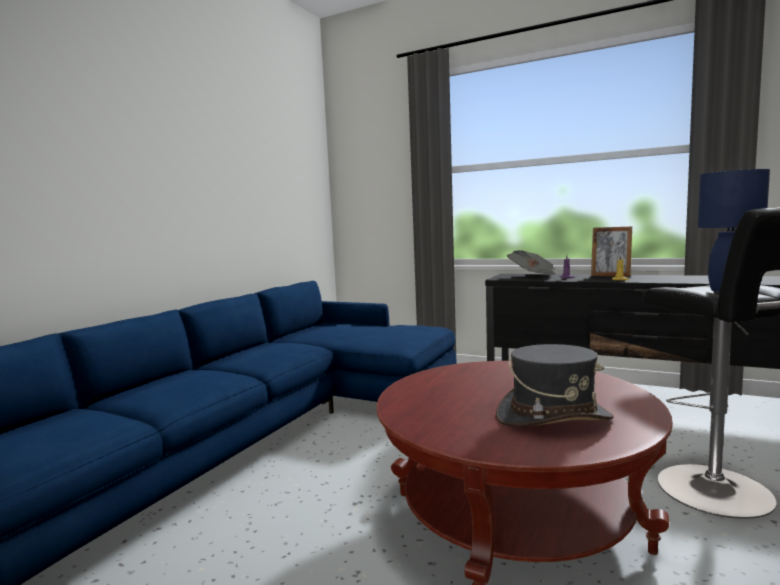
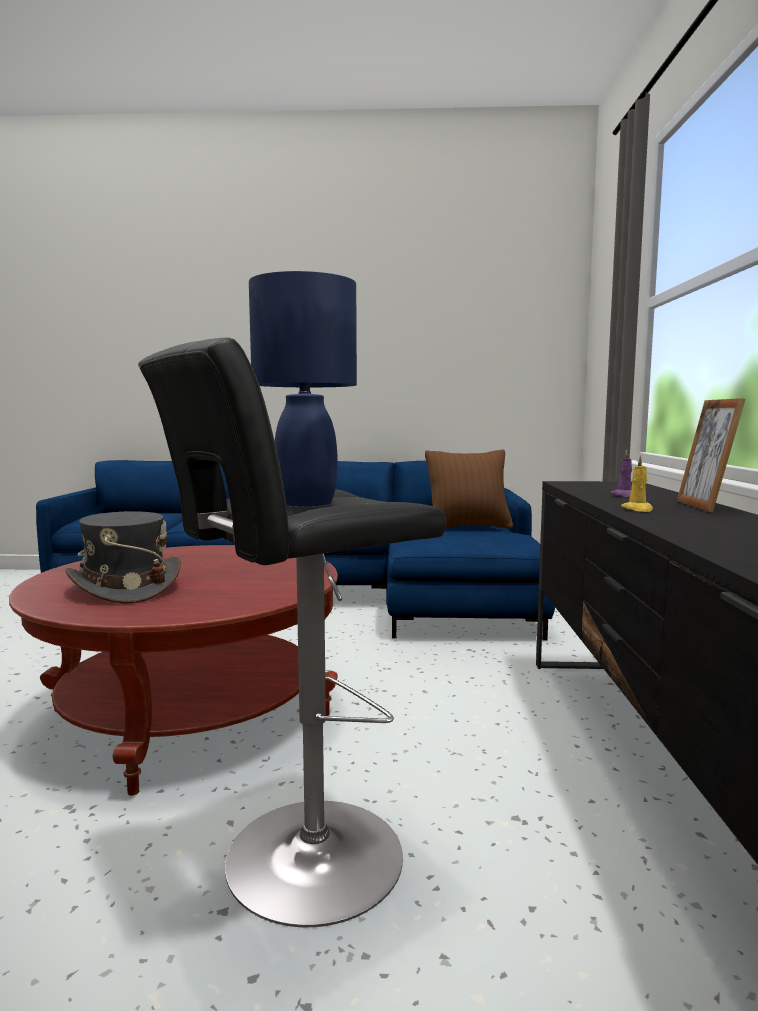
camera: 65 degrees right, 0 degrees up
(374, 329) = (468, 527): none -> brown pillow
(533, 276) = (615, 488): newspaper -> none

